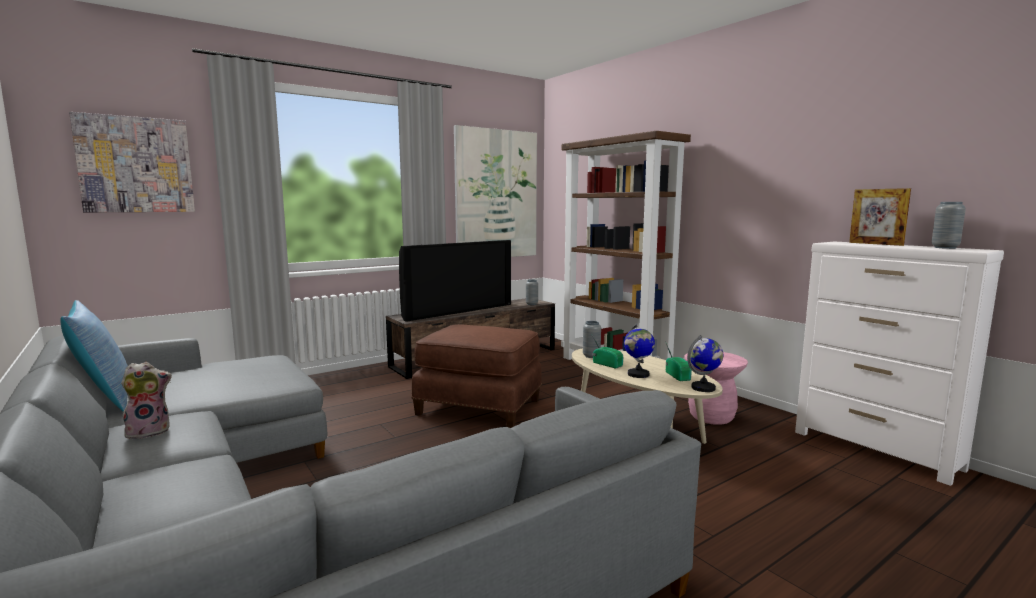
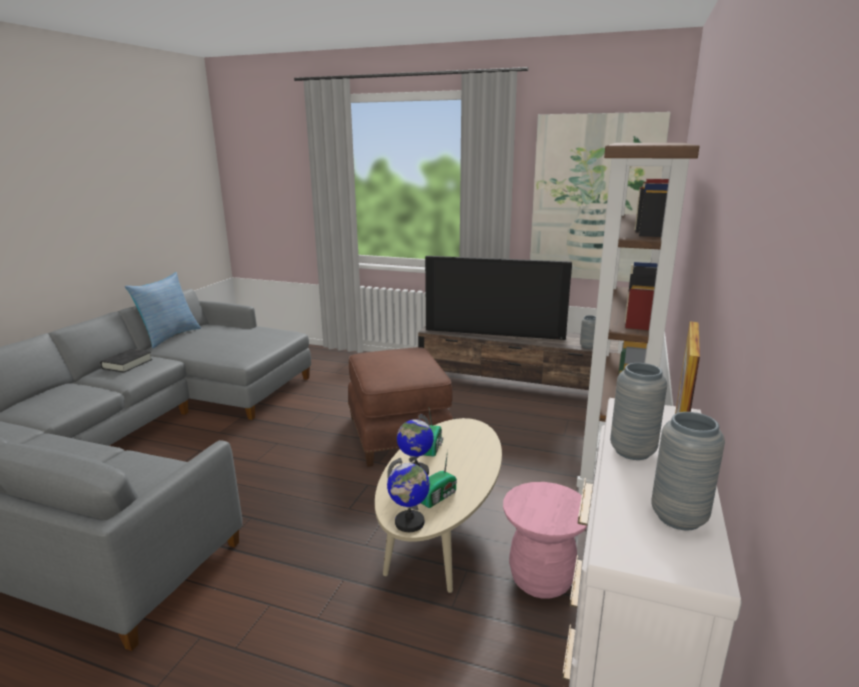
camera: 55 degrees right, 10 degrees up
(136, 165) = (272, 172): picture -> none
(150, 431) = (127, 364): plush toy -> black book
(591, 356) = (451, 431): grey vase -> grey vase (632, 451)

